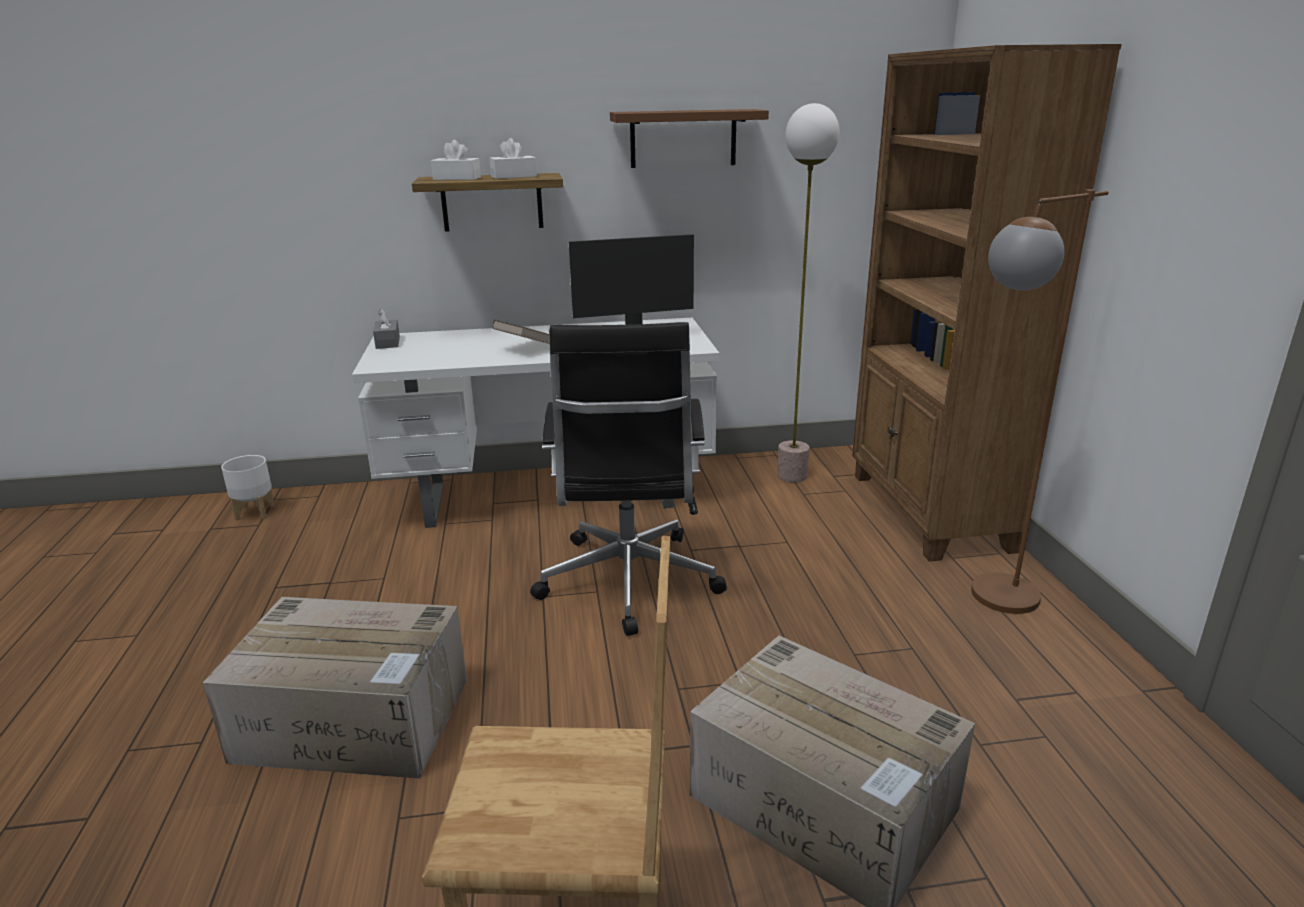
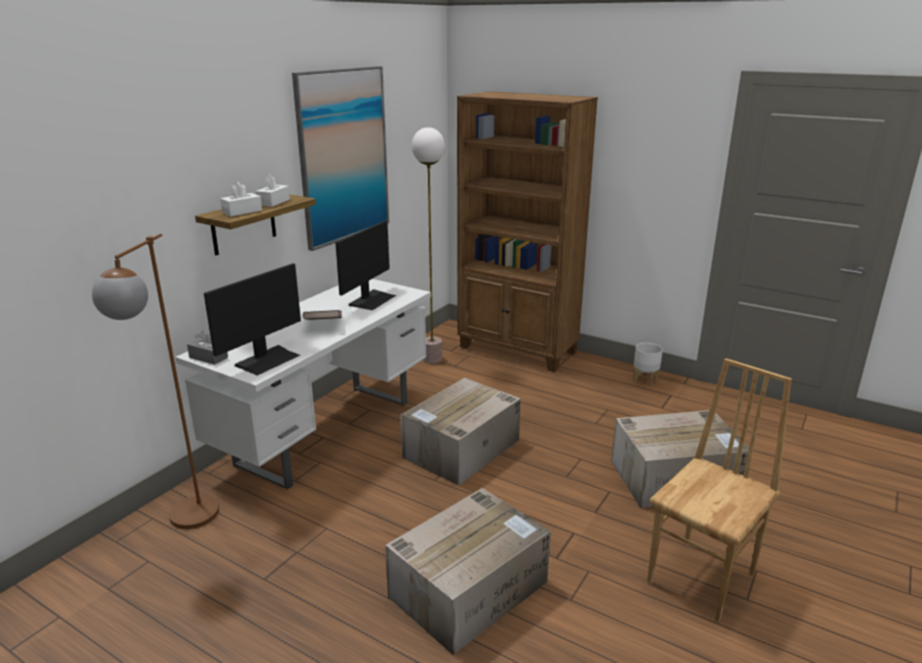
camera: 50 degrees left, 0 degrees up
(255, 512) = (122, 557): white planter -> white planter (644, 380)
(413, 359) = (267, 360): none -> monitor
(628, 583) = (461, 449): black office chair -> cardboard box
(683, 138) = (343, 156): brown shelf -> picture
(989, 603) = (600, 377): brown floor lamp -> brown floor lamp (186, 525)

